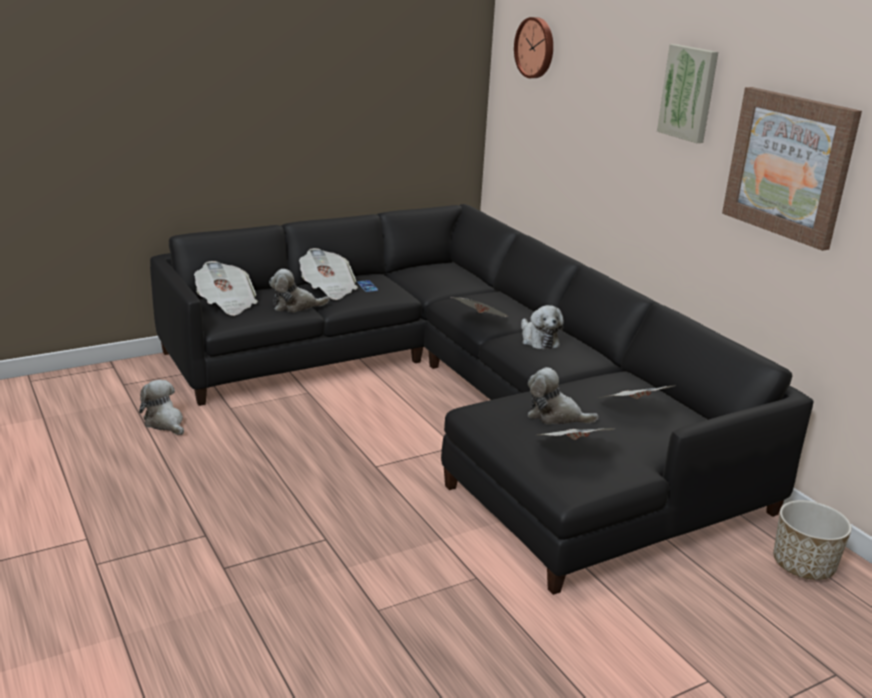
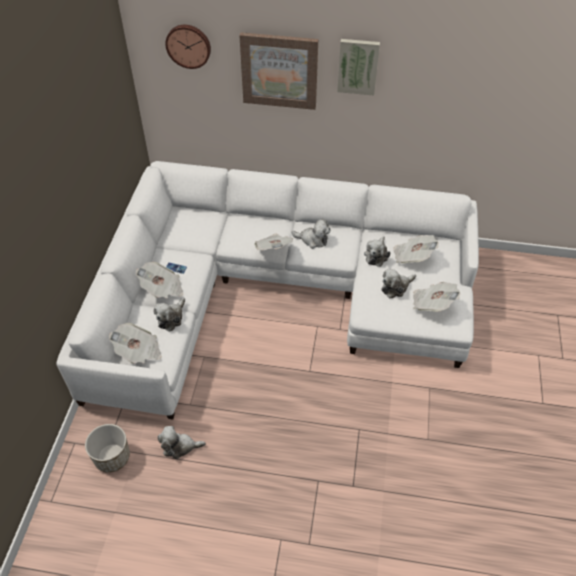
camera: 50 degrees left, 25 degrees up
(463, 400) = (274, 292): black sofa -> white sofa
(588, 386) = (376, 255): none -> plush toy
(789, 166) = (443, 97): picture -> picture (279, 70)
(803, 565) = (495, 272): planter -> planter (112, 457)

